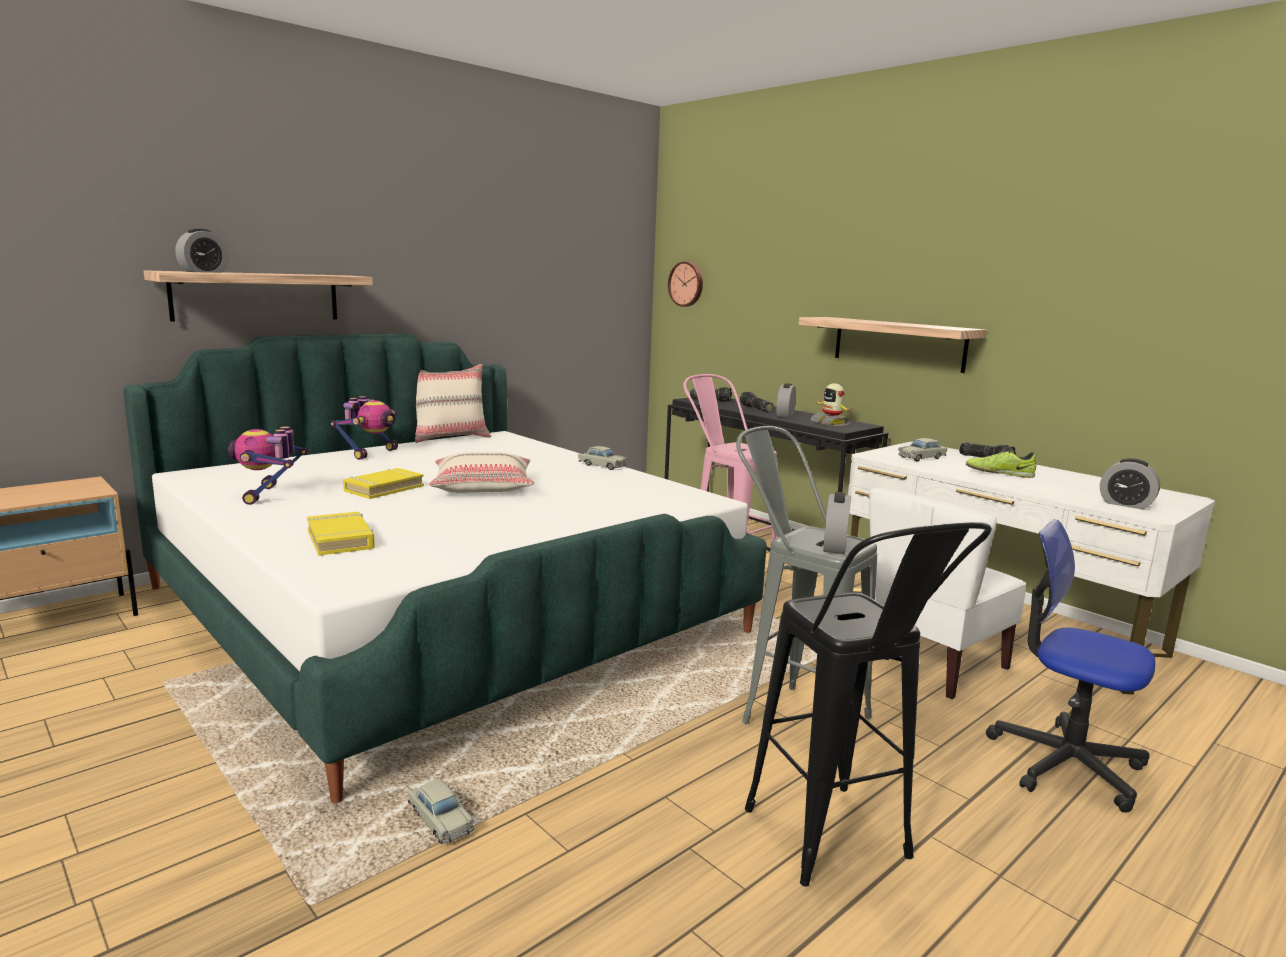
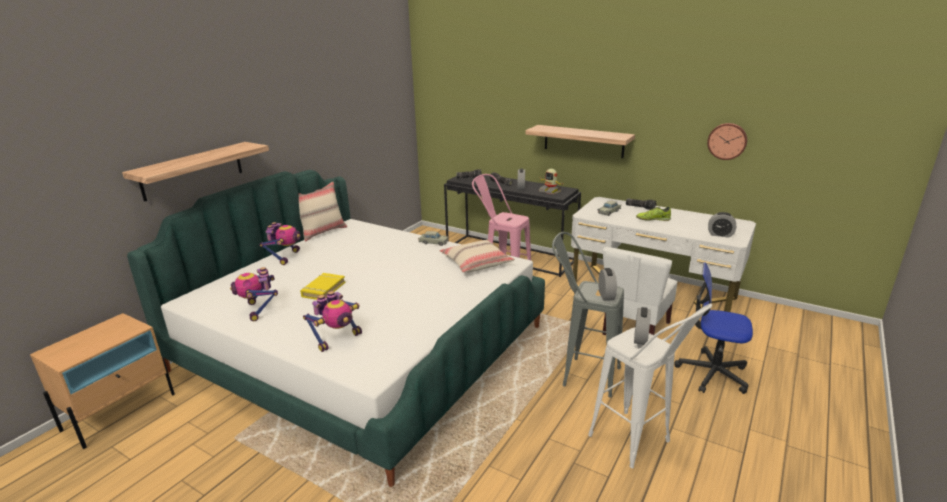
camera: 15 degrees left, 10 degrees up
(204, 272) = (167, 167): alarm clock -> alarm clock (640, 338)
(340, 539) = (337, 339): yellow book -> toy robot
(440, 820) = (450, 480): beige toy car -> none
(483, 487) = (380, 276): beige pillow -> beige pillow (476, 263)
(686, 284) = (439, 101): wall clock -> wall clock (727, 141)
(840, 850) = (638, 445): black stool -> white stool

